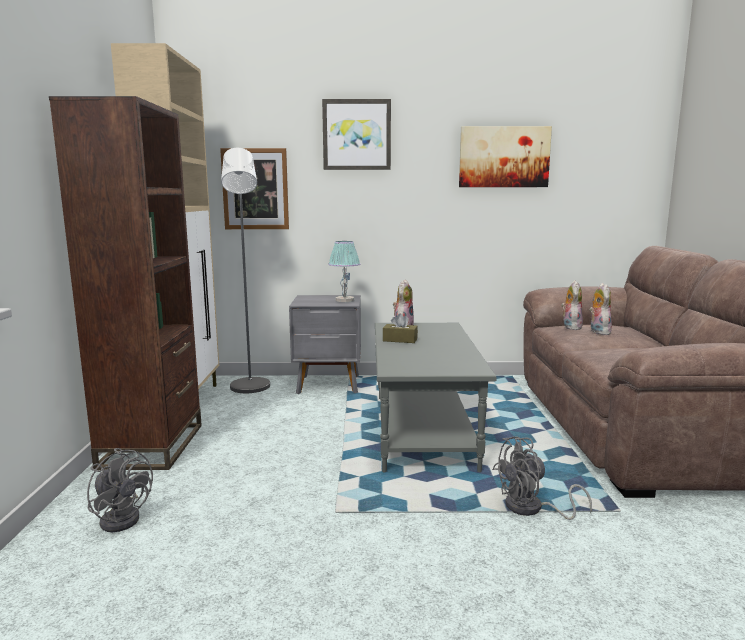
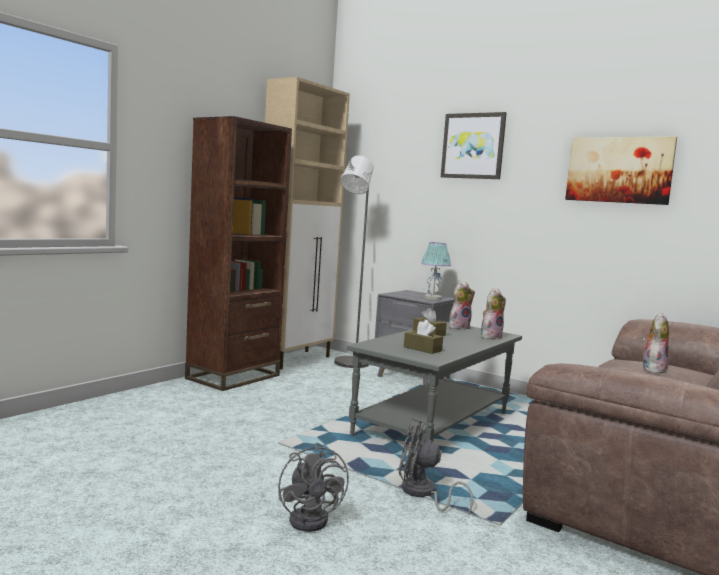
camera: 35 degrees right, 5 degrees down
(123, 517) = (164, 403): grey fan -> grey fan (313, 518)
(255, 189) = (386, 192): picture -> none
(440, 360) = (422, 349): none -> brown tissue box
(570, 327) = (636, 361): plush toy -> plush toy (490, 337)

